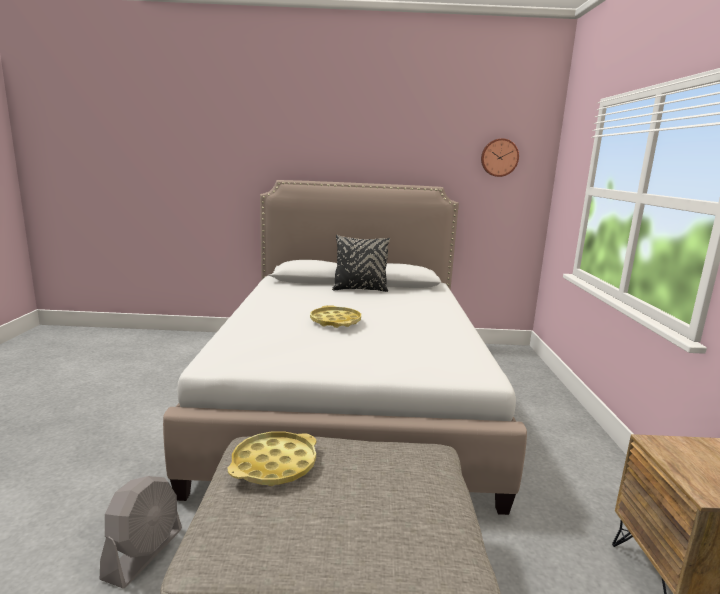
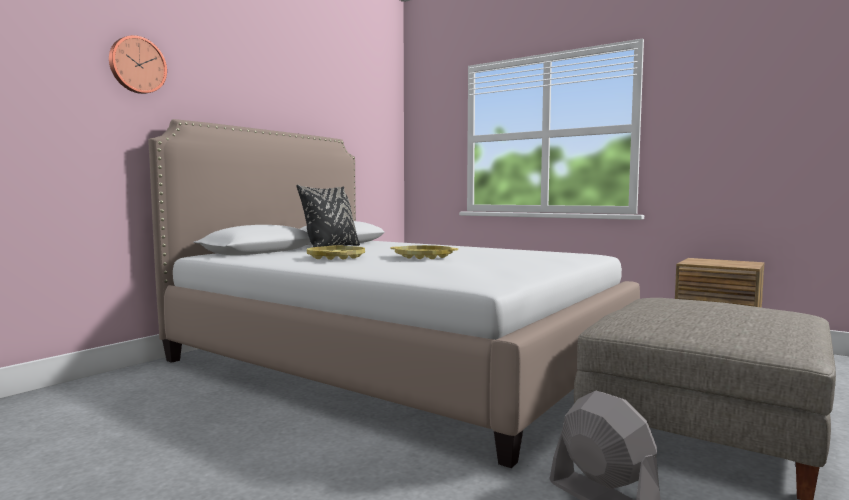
camera: 55 degrees left, 10 degrees down
(274, 464) = (661, 322): yellow tray -> yellow tray (336, 257)
(499, 157) = (370, 114): wall clock -> wall clock (137, 65)

